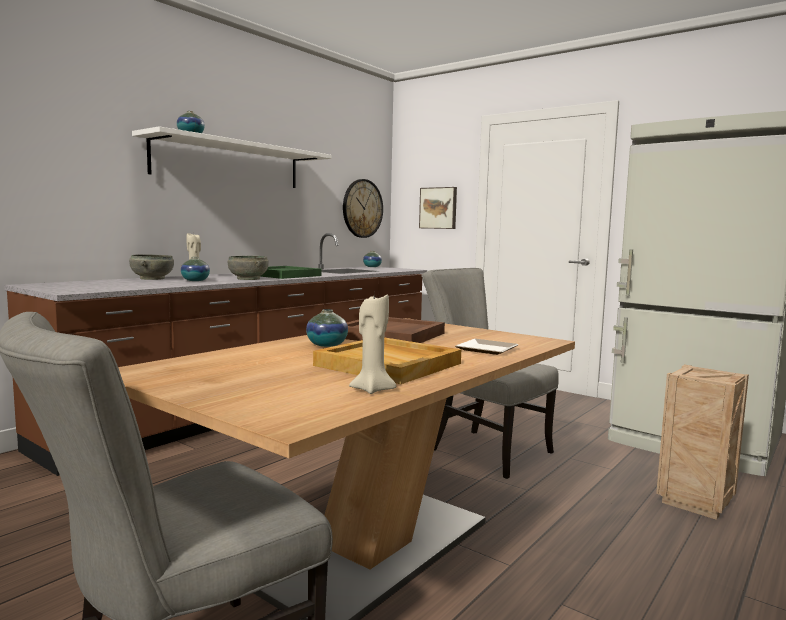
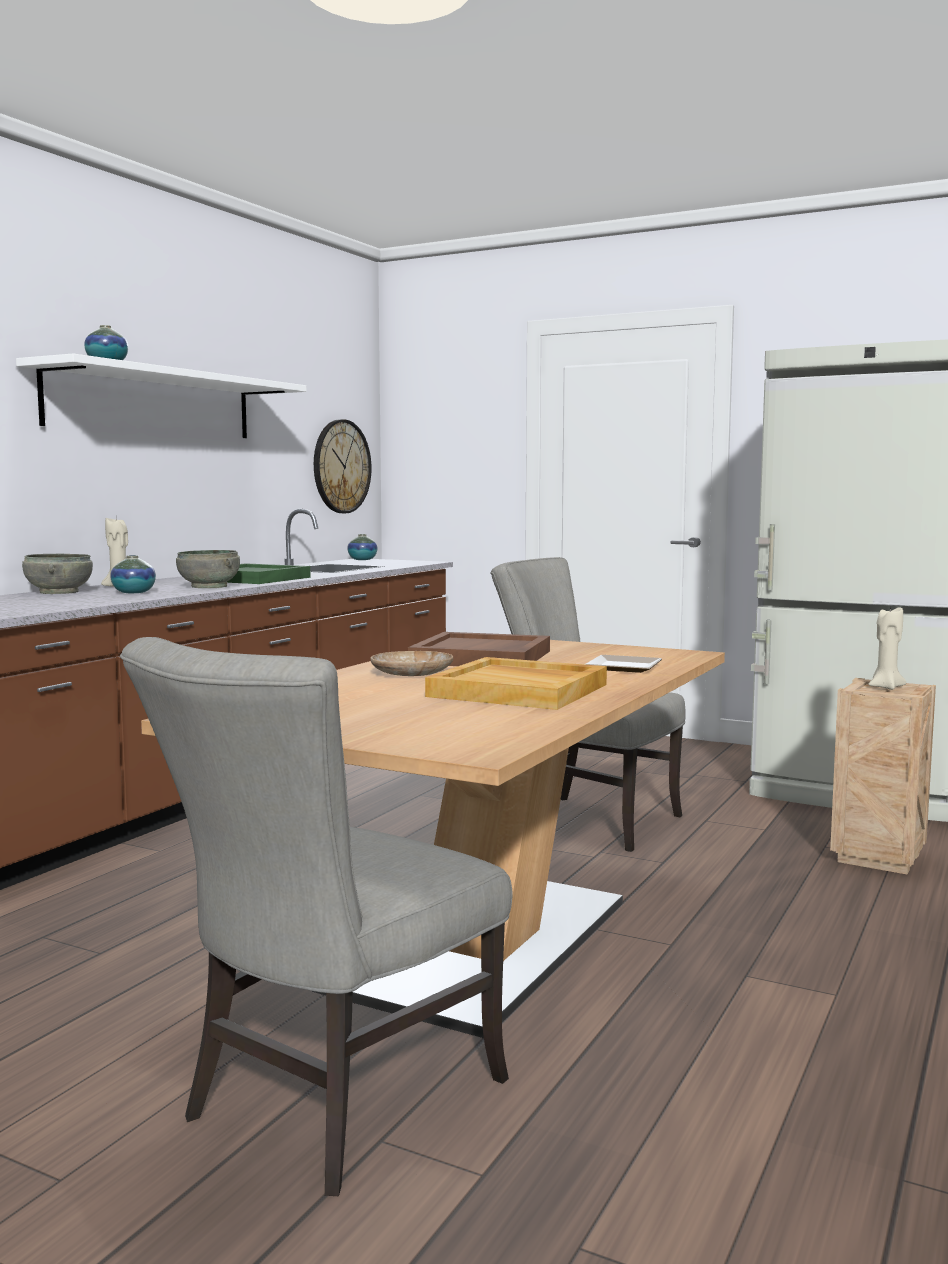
camera: 10 degrees left, 0 degrees up
(327, 345) = (411, 673): vase -> beige plate
(372, 389) = (530, 717): beige candle -> beige candle (885, 687)
(438, 208) = (462, 463): picture -> none

